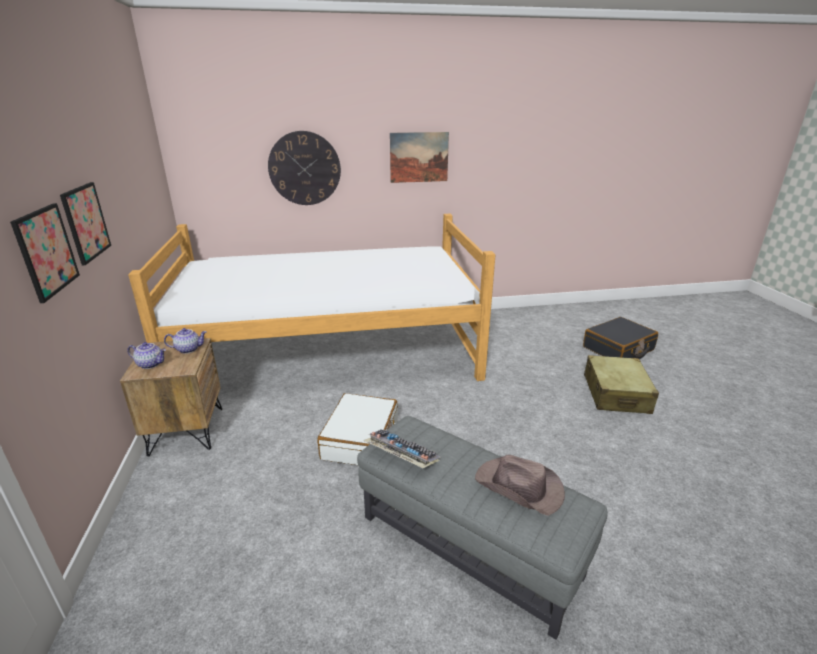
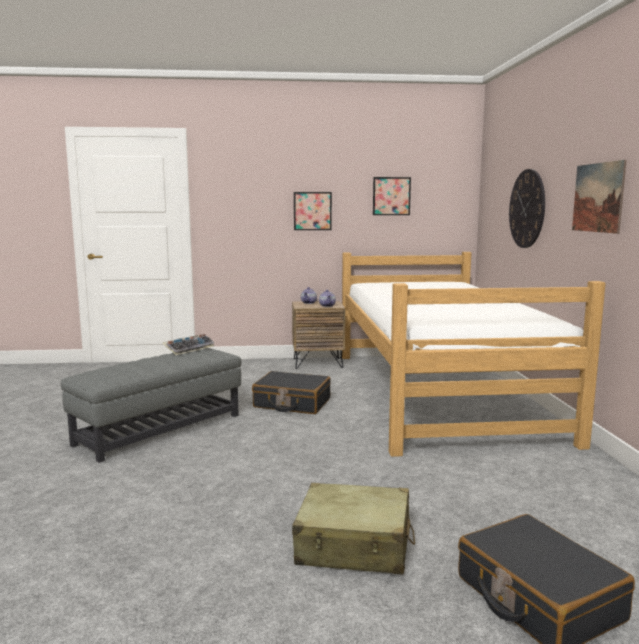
camera: 95 degrees right, 15 degrees down
(46, 251) = (265, 213): picture -> picture (391, 196)
(361, 440) = (292, 403): white suitcase -> black suitcase
(519, 487) = (130, 367): brown hat -> none

